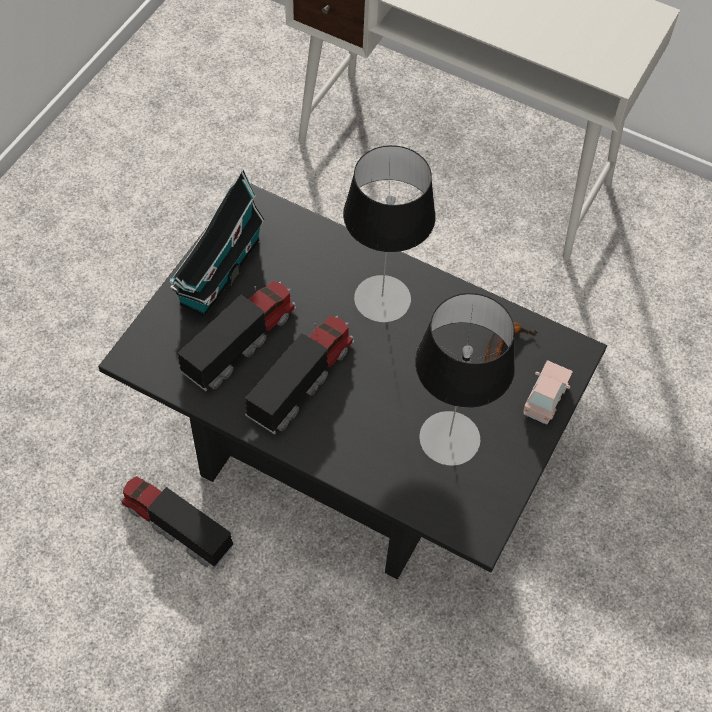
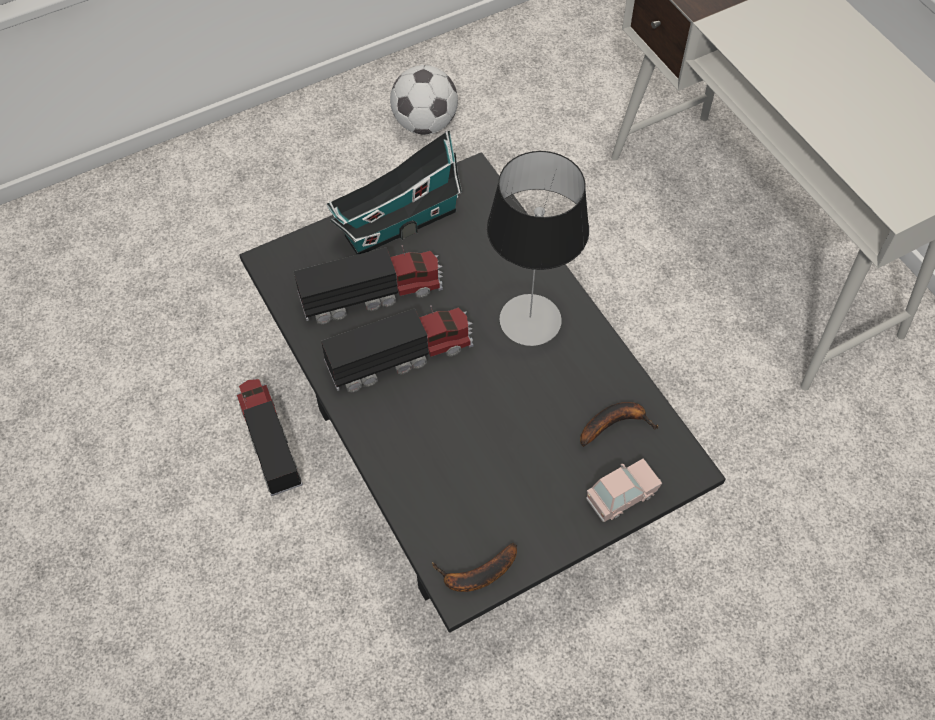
camera: 35 degrees right, 0 degrees up
(118, 183) = (425, 123): none -> football
(449, 438) = (498, 482): table lamp -> none
(483, 517) = (476, 575): none -> banana

